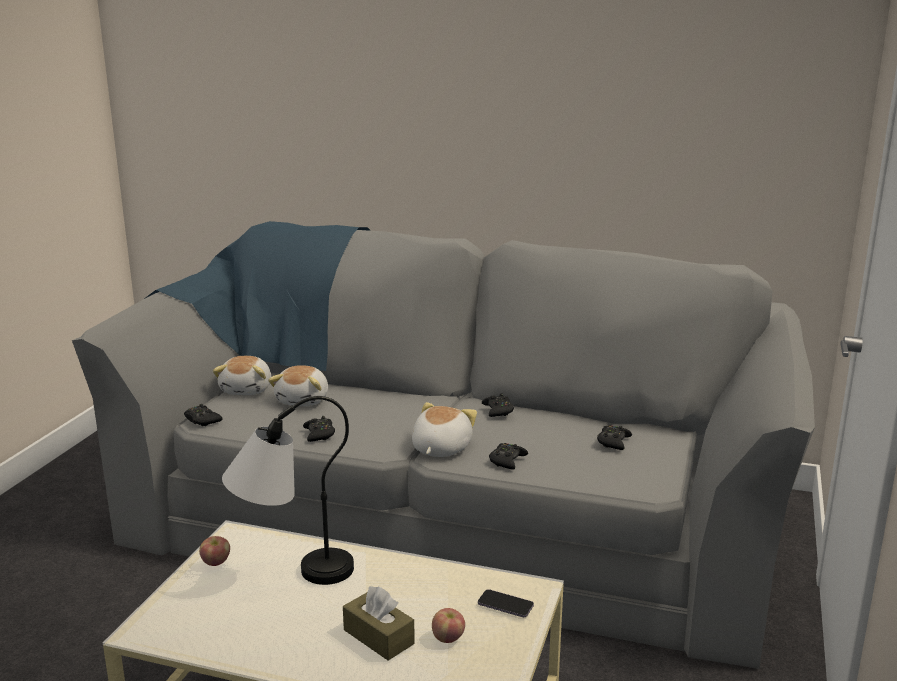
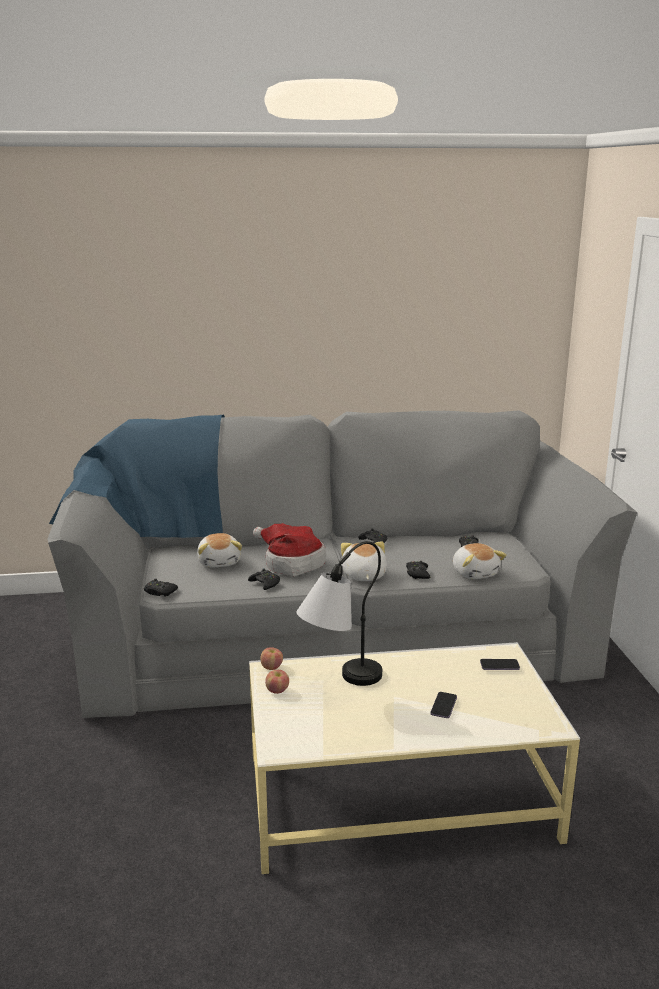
camera: 25 degrees left, 0 degrees up
(247, 389) = (166, 562): plush toy -> plush toy (475, 573)
(372, 417) = (291, 563): none -> hat
(378, 637) = (443, 706): brown tissue box -> phone
(448, 638) = (486, 694): apple -> apple (271, 667)

